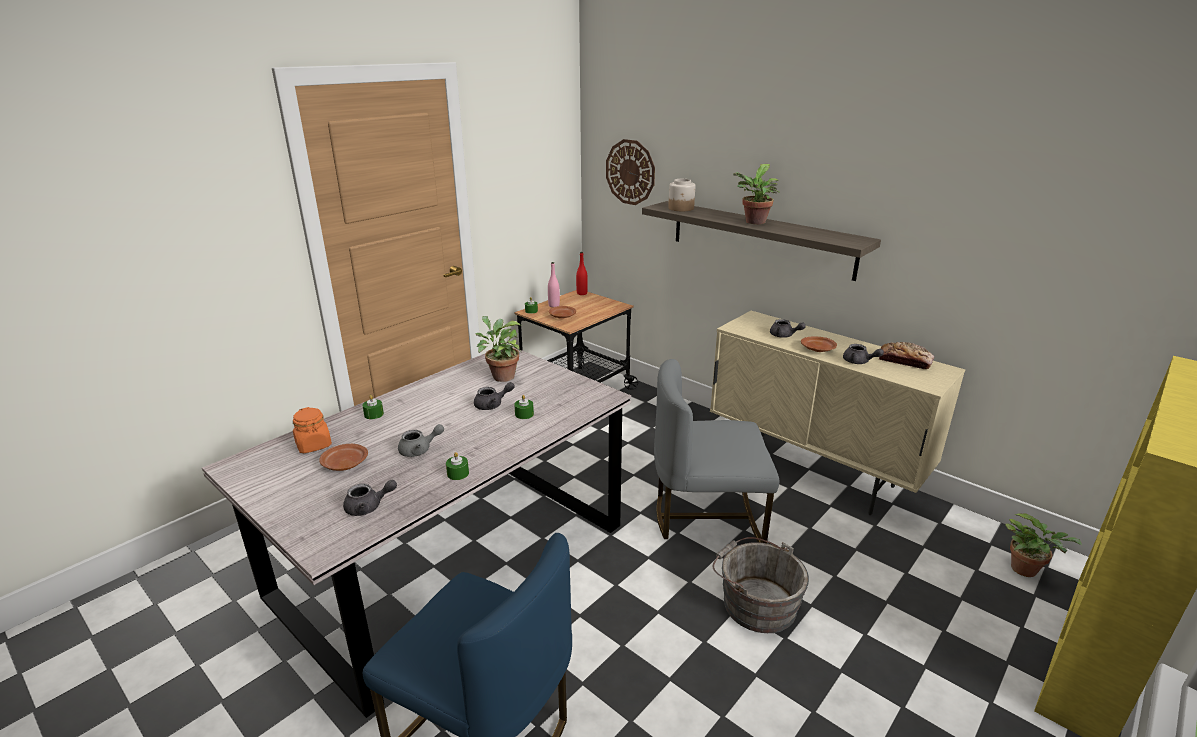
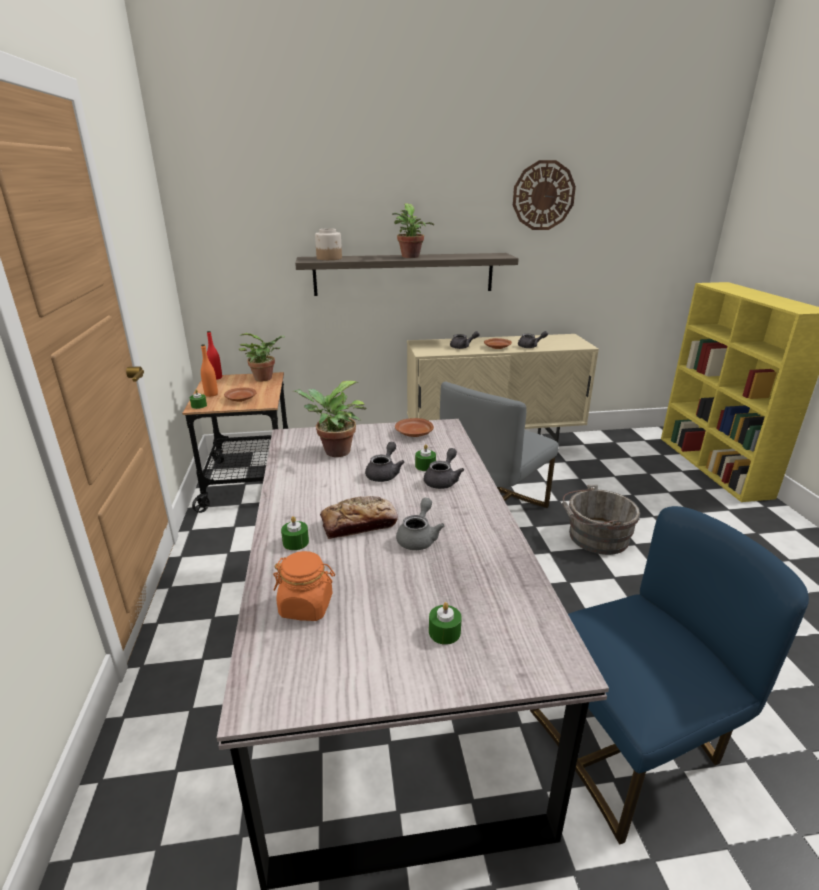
camera: 50 degrees left, 0 degrees up
(344, 464) = (385, 595): brown plate -> brown plate (414, 433)
(369, 507) = (501, 604): grey teapot -> grey teapot (443, 480)
(458, 473) = (493, 531): green candle -> green candle (444, 632)
(554, 305) = (211, 394): pink bottle -> orange bottle
(630, 172) = (245, 233): wall clock -> wall clock (543, 195)
(904, 361) = (546, 338): bread -> bread (359, 524)
(1027, 570) = (643, 445): potted plant -> potted plant (265, 378)

